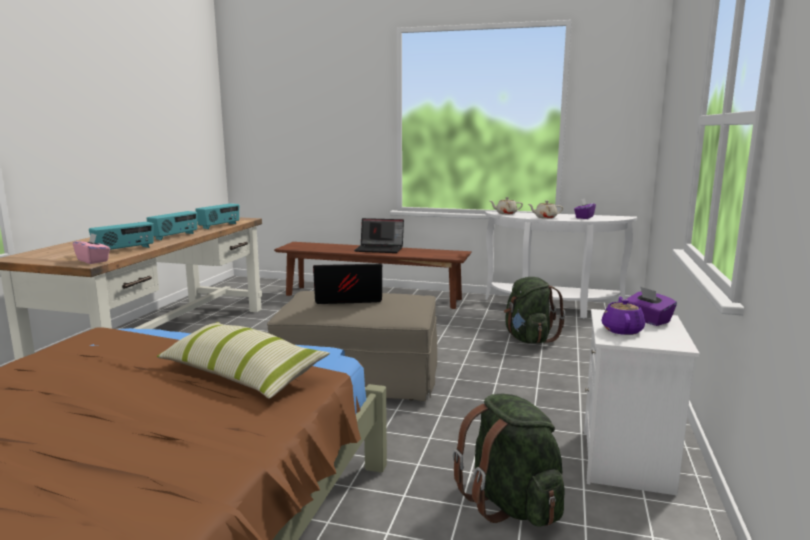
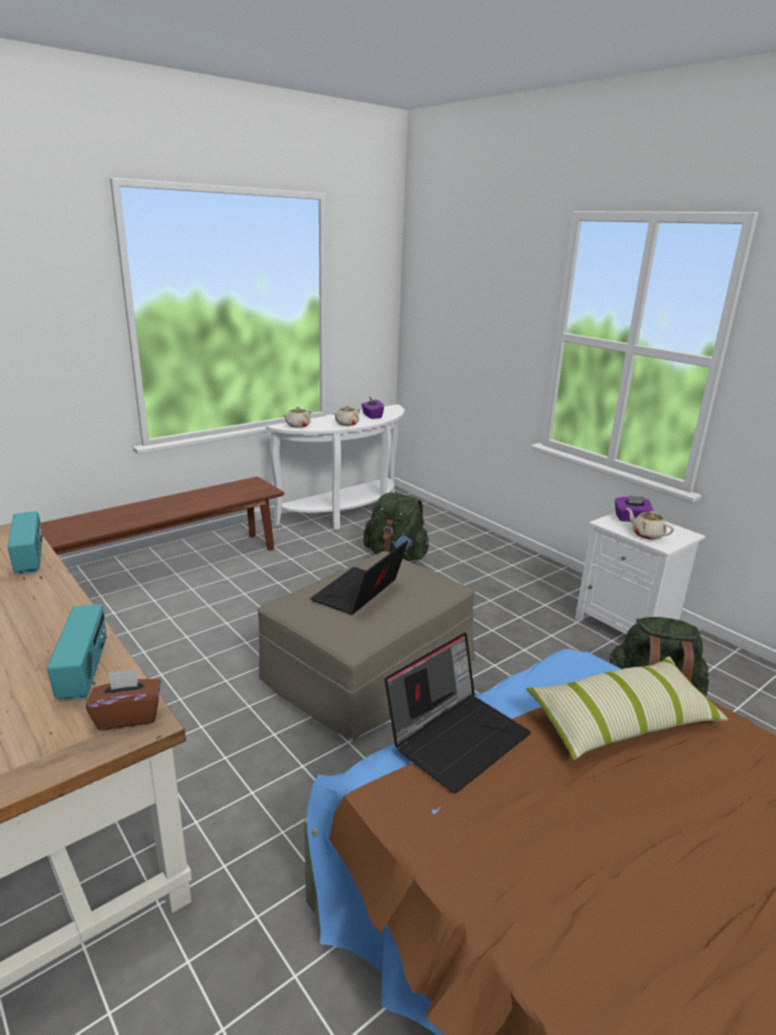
camera: 55 degrees left, 10 degrees up
(93, 261) = (128, 716): pink tissue box -> brown tissue box
(175, 236) = (45, 609): radio -> none
(380, 249) = (157, 506): laptop -> laptop (457, 736)
(622, 330) = (646, 534): purple teapot -> beige teapot

